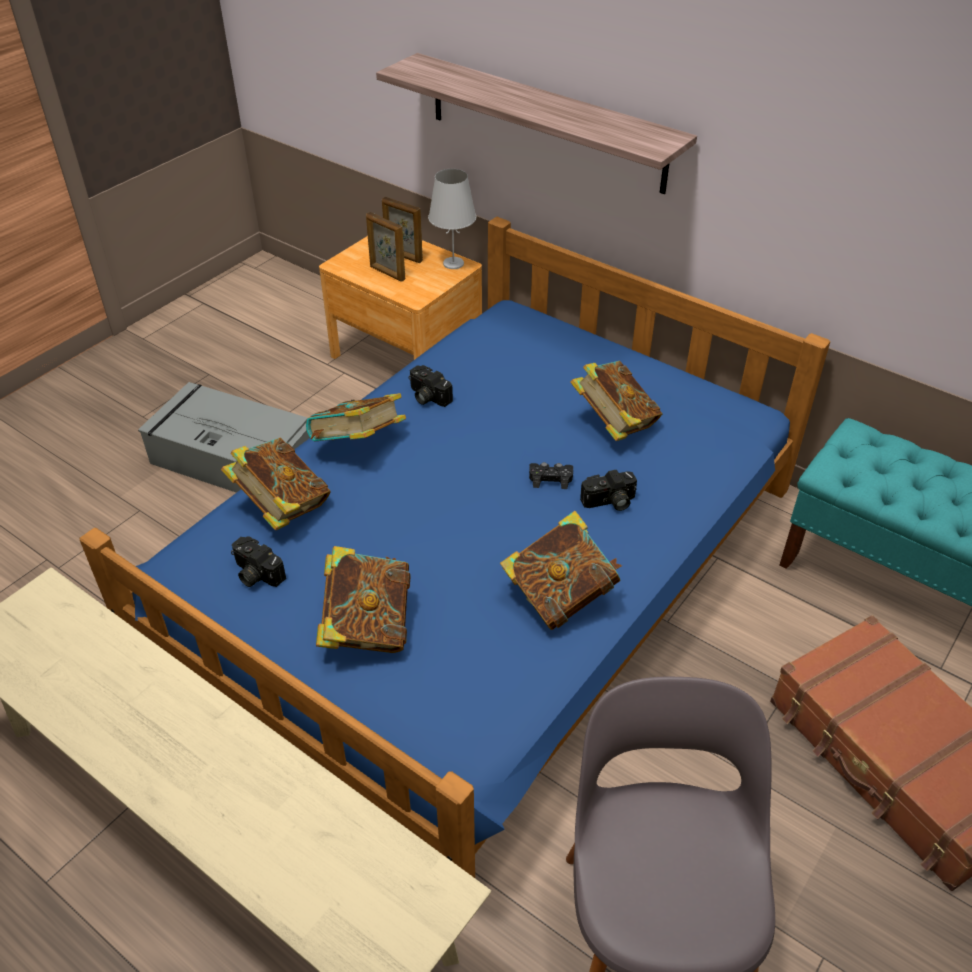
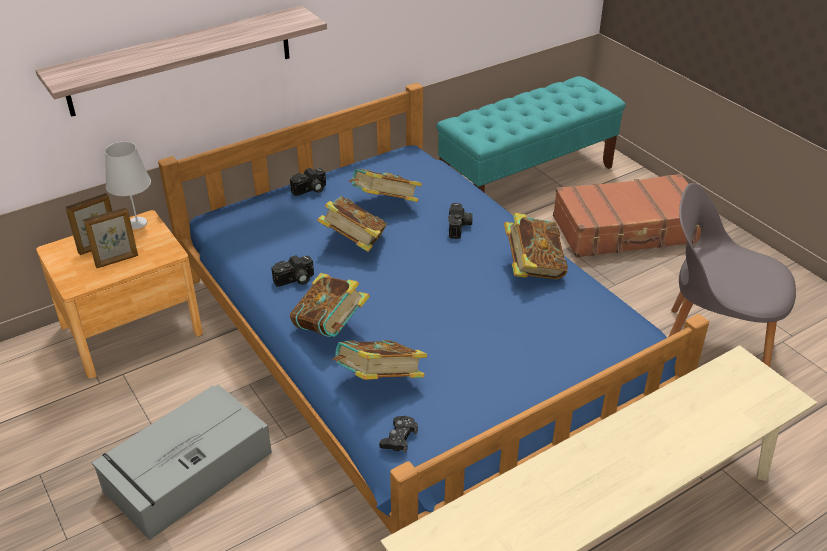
camera: 70 degrees left, 5 degrees down
(255, 574) = (448, 408): camera -> camera (310, 190)
(367, 627) = (526, 358): book -> book (354, 243)
(550, 478) = (423, 245): black game controller -> black game controller (399, 438)

